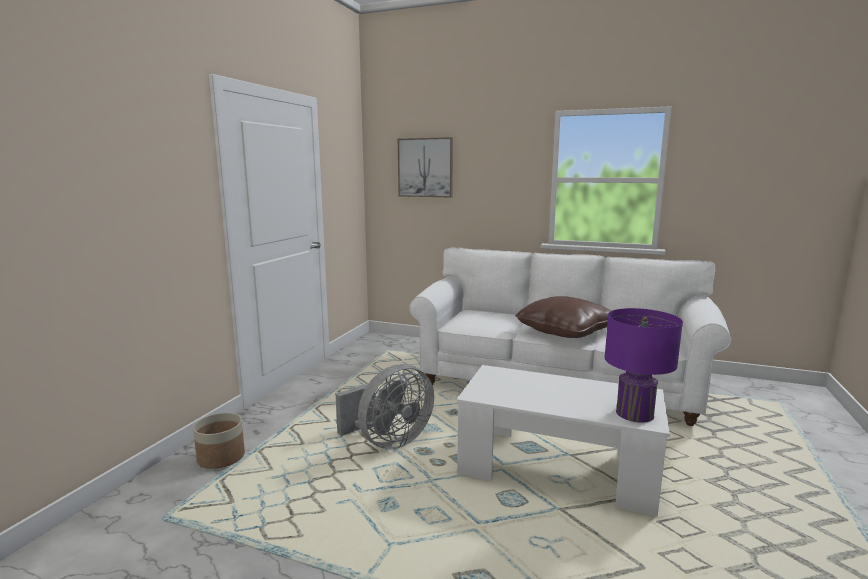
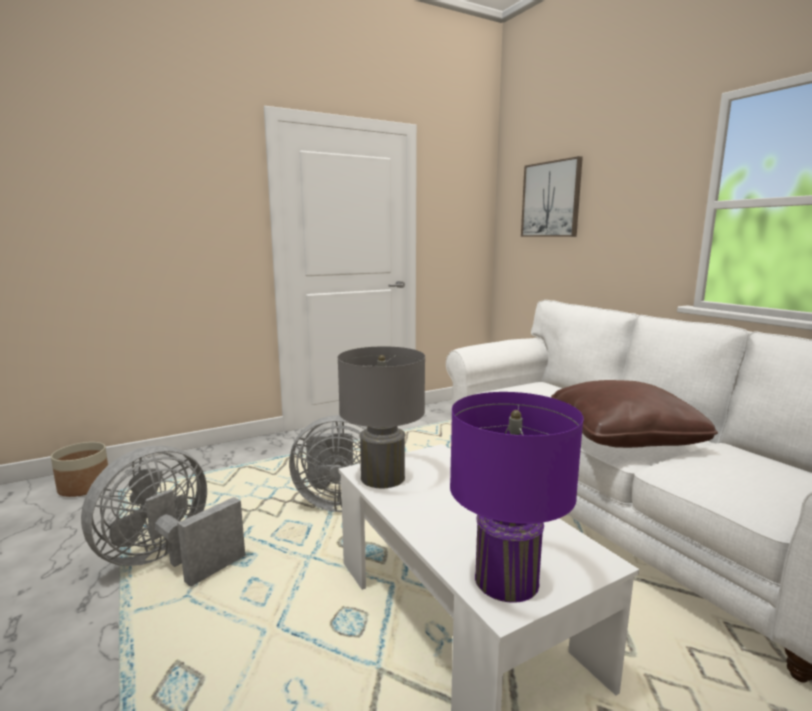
camera: 40 degrees right, 0 degrees up
(221, 457) = (214, 462): planter -> planter (84, 487)
(327, 535) = (168, 560): none -> grey fan
(493, 394) = (383, 477): none -> grey table lamp

